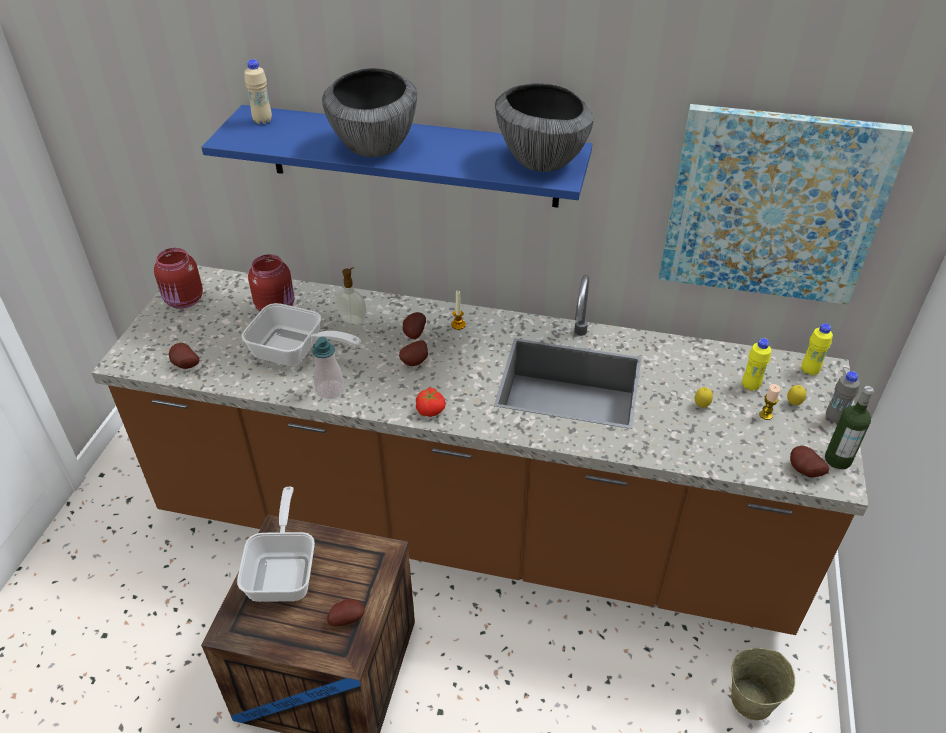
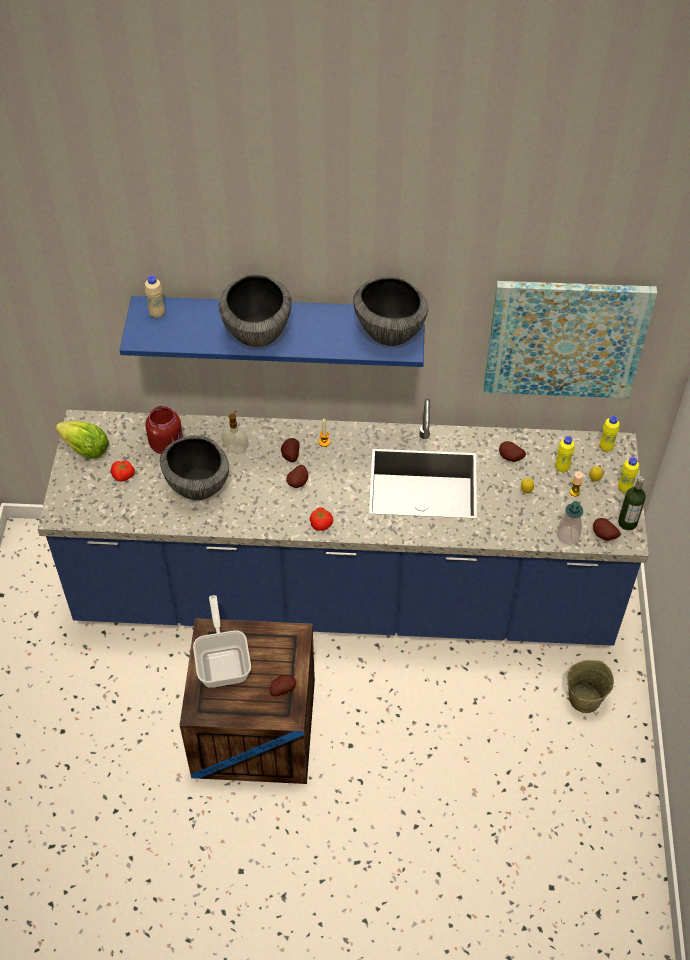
camera: 10 degrees left, 10 degrees up
(184, 301) = (86, 449): red jar -> lettuce
(185, 365) = (112, 512): potato -> potato (510, 458)
(214, 331) = (123, 475): none -> tomato
(295, 352) = (198, 487): frying pan -> bowl
(330, 390) = (237, 518): soap dispenser -> soap dispenser (568, 536)
(473, 527) = (345, 594): brown counter -> blue counter
(834, 419) = (624, 488): grey bottle -> yellow bottle

